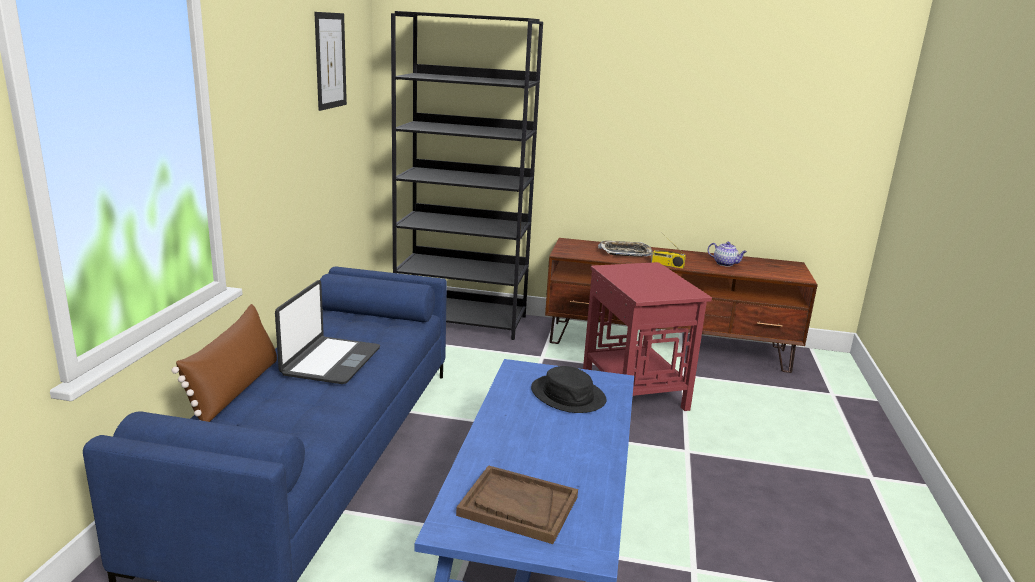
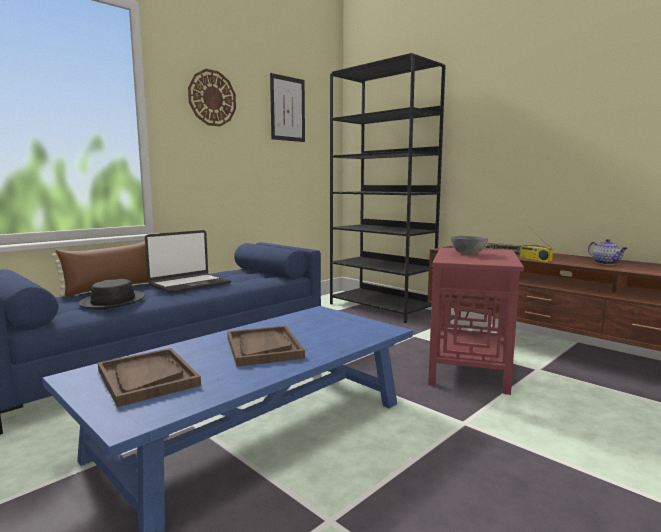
camera: 35 degrees right, 10 degrees down
(266, 67) = (212, 98): none -> wall clock
(551, 436) = (263, 347): none -> brown tray
(568, 395) = (327, 330): black hat -> black hat (113, 301)
(638, 278) = (468, 254): none -> grey bowl

